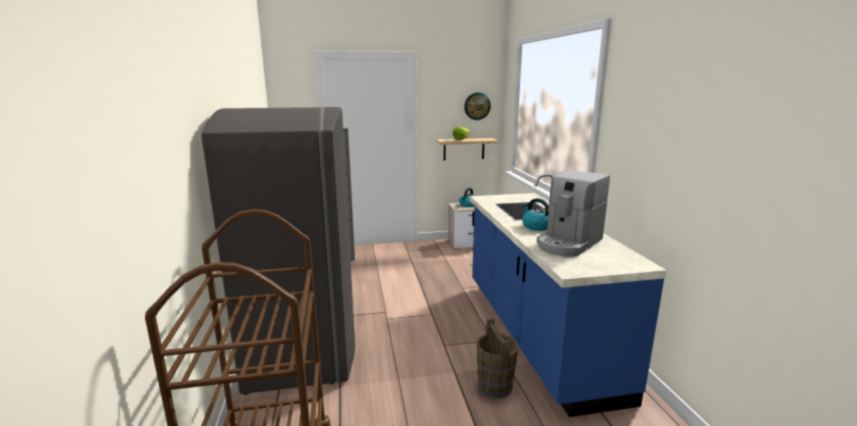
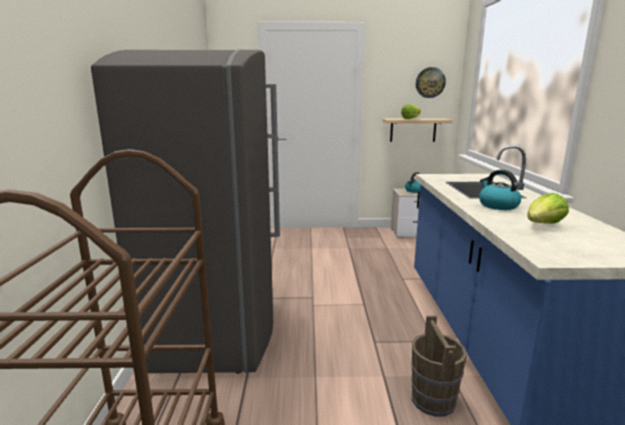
camera: 10 degrees right, 0 degrees up
(568, 243) = (543, 225): coffee machine -> lettuce

